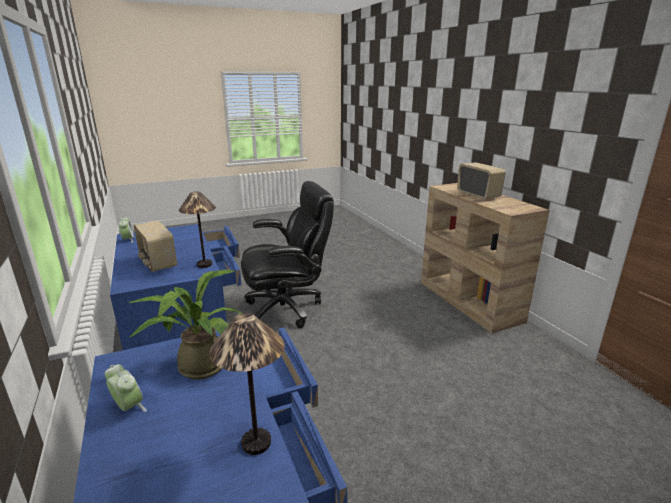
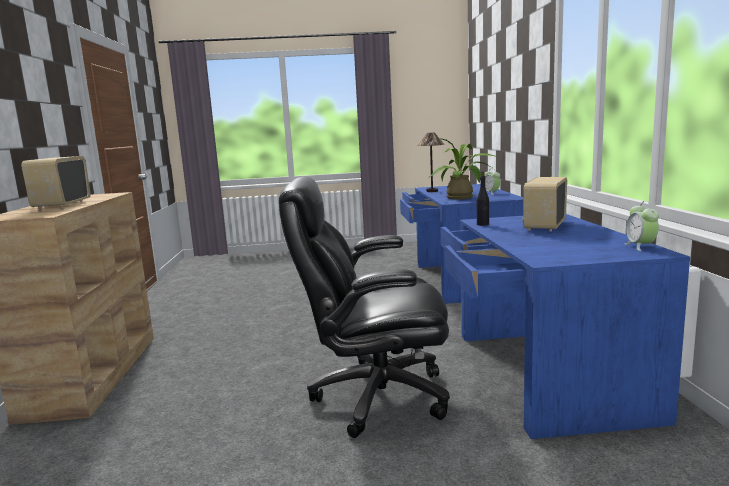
camera: 160 degrees left, 10 degrees down
(157, 263) = (544, 226): radio -> radio turned 135 degrees counterclockwise
(204, 265) = (482, 224): table lamp -> black bottle

